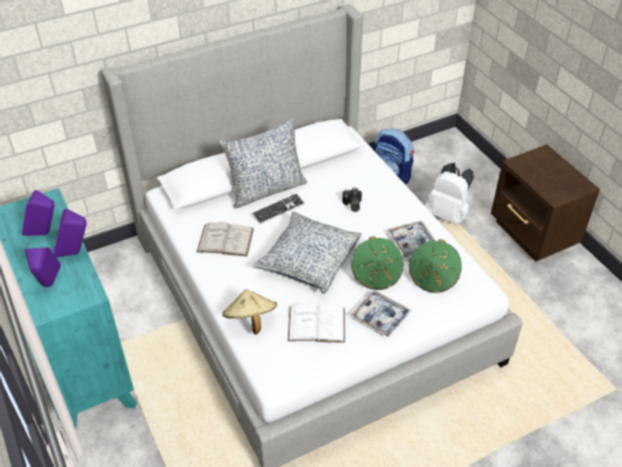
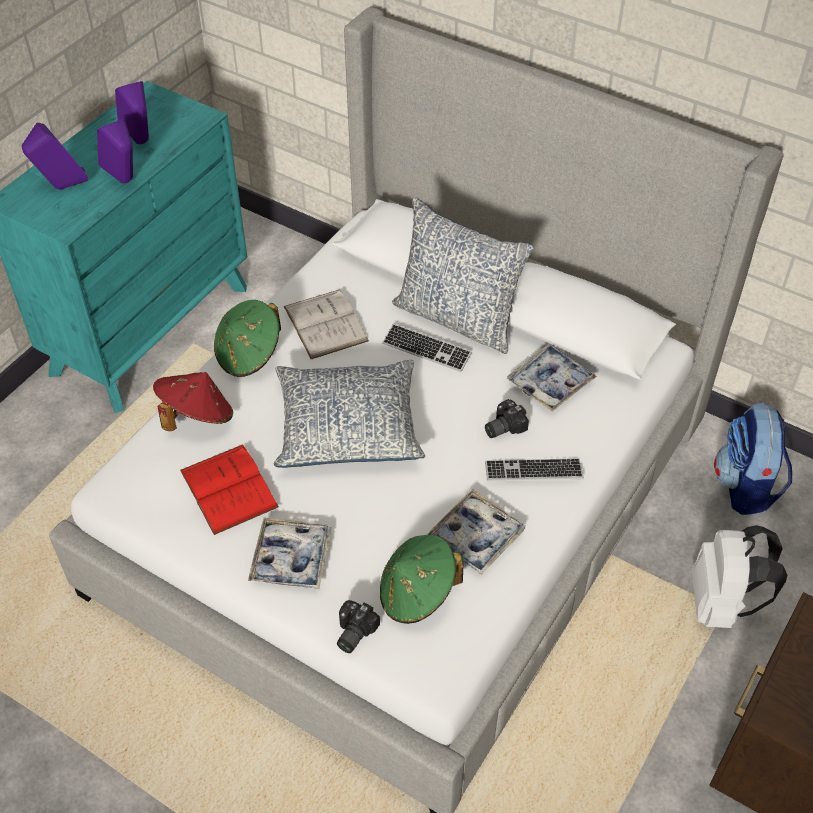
camera: 60 degrees right, 5 degrees up
(250, 321) = (196, 417): beige hat -> red hat
(316, 324) = (229, 488): white book -> red book
(337, 177) = (550, 383): none -> tray
(376, 274) = (374, 518): green hat -> green hat (249, 355)
(387, 206) = (533, 471): none -> keyboard
(442, 310) = (352, 633): none -> camera

